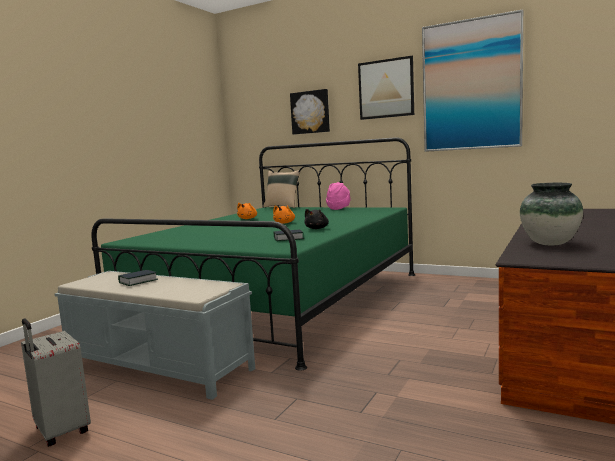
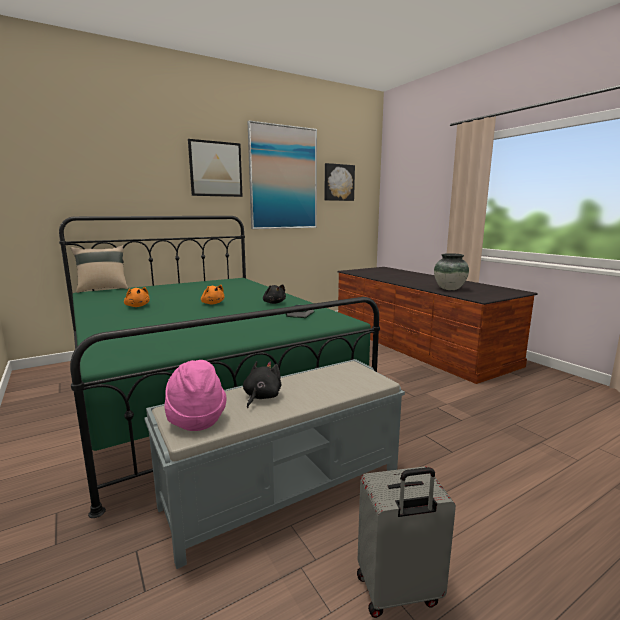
camera: 60 degrees left, 5 degrees up
(138, 281) = (261, 397): book -> black plush toy
(310, 112) = (130, 180): picture -> picture (338, 182)
(339, 208) = (186, 284): pink hat -> pink hat (196, 419)

